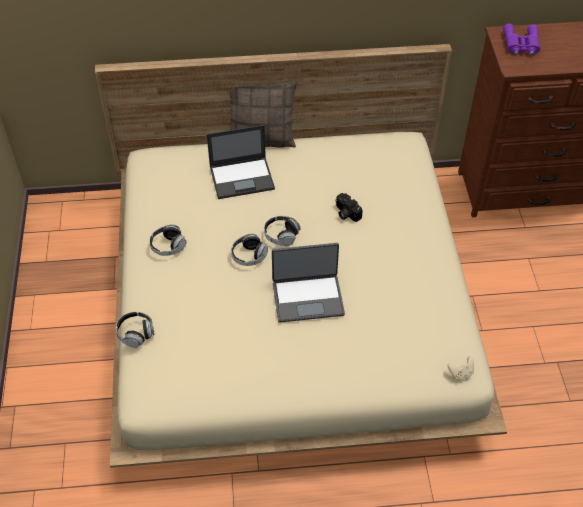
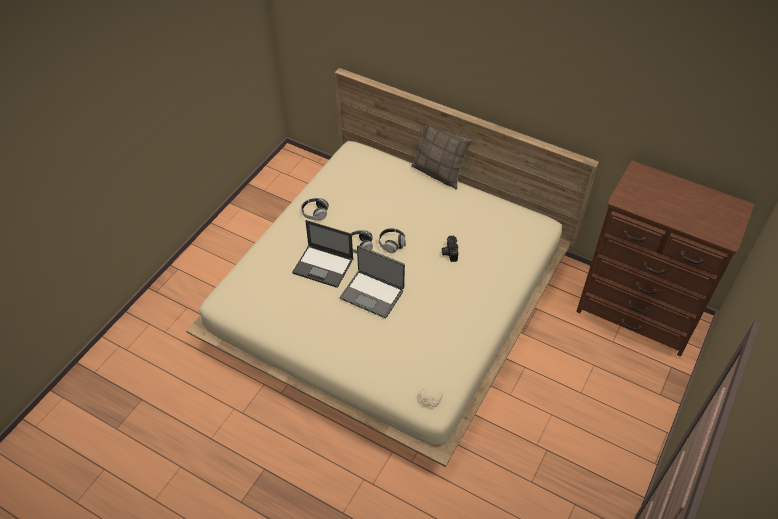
camera: 35 degrees right, 0 degrees up
(136, 334) = (250, 257): headphones -> none
(242, 178) = (401, 192): laptop -> laptop (324, 266)
(521, 44) = (646, 186): purple binoculars -> none

